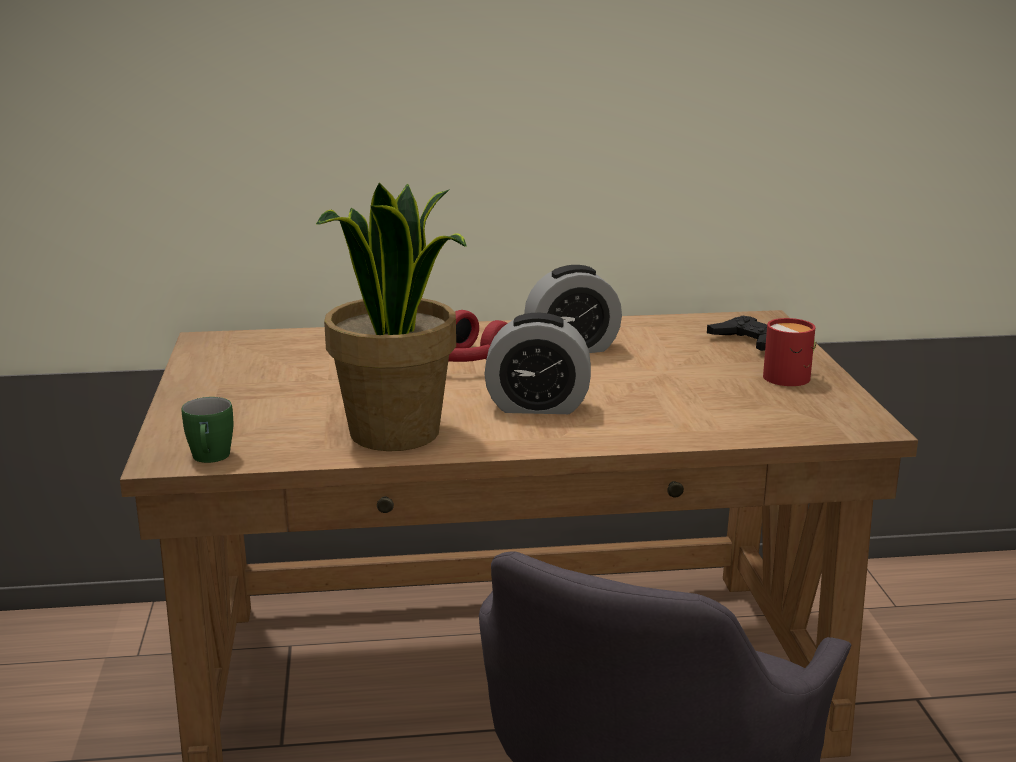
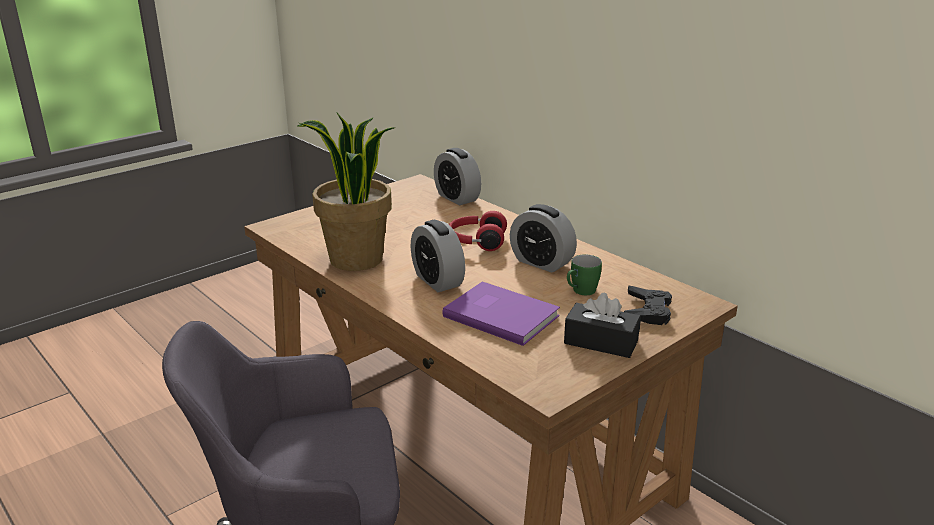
camera: 55 degrees right, 5 degrees up
(210, 459) = (281, 233): green mug -> green mug (580, 292)
(309, 335) = (457, 198): none -> alarm clock
(672, 400) = (501, 314): none -> purple book
(791, 376) = (601, 342): red mug -> black tissue box

